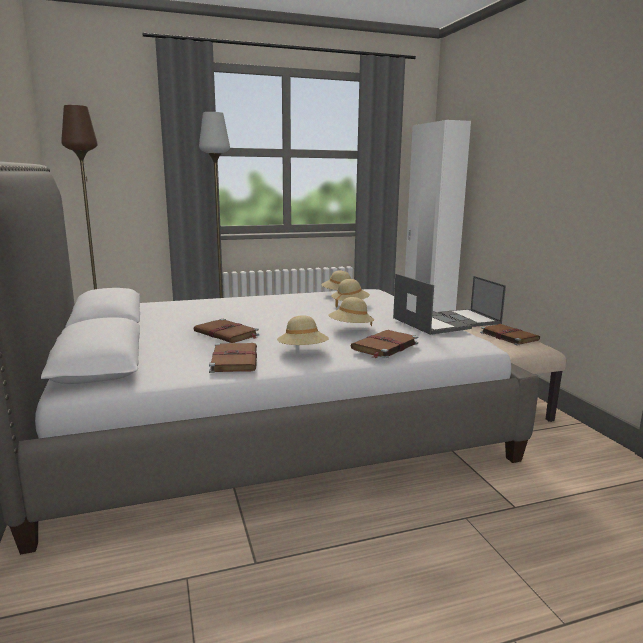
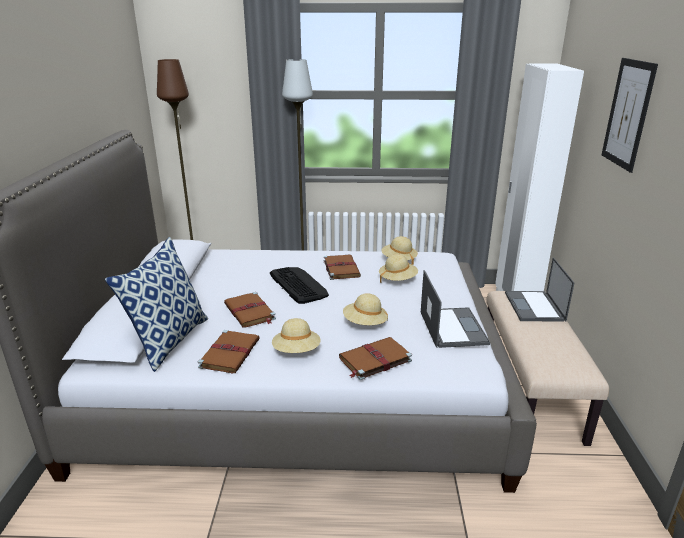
camera: 20 degrees right, 10 degrees up
(155, 360) = (169, 340): none -> pillow
(258, 314) = (298, 285): none -> keyboard
(508, 336) = (557, 344): brown book -> brown book (341, 268)
(525, 140) = (628, 114): none -> picture

